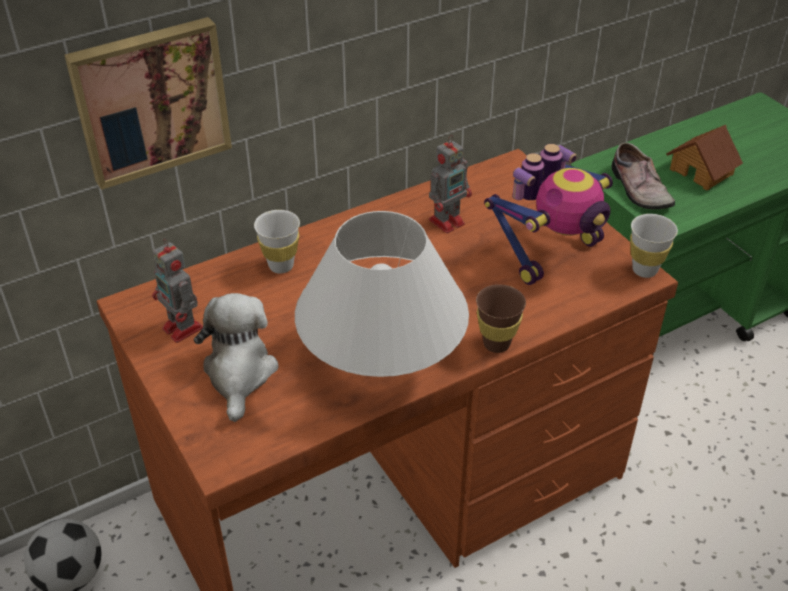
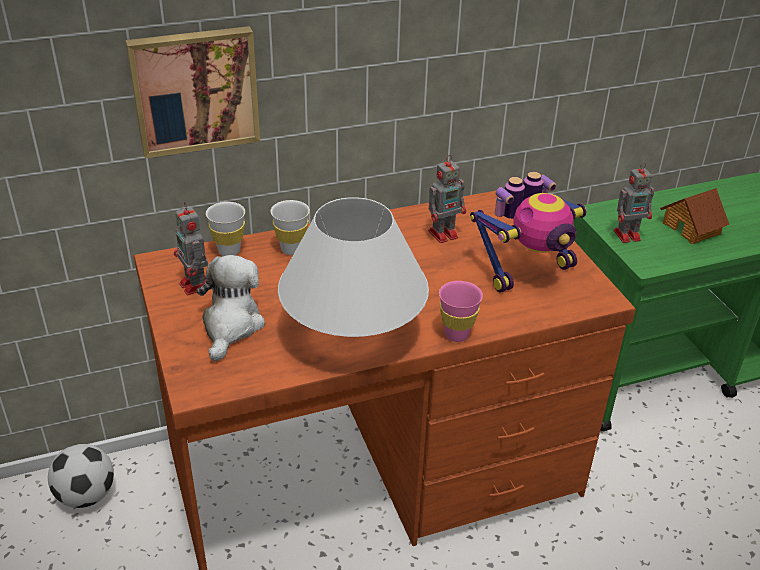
camera: 10 degrees right, 5 degrees down
(496, 344) = (456, 334): brown cup -> pink cup
(637, 189) = (628, 235): shoe -> toy robot
(644, 270) = (607, 295): white cup -> white cup (229, 251)

